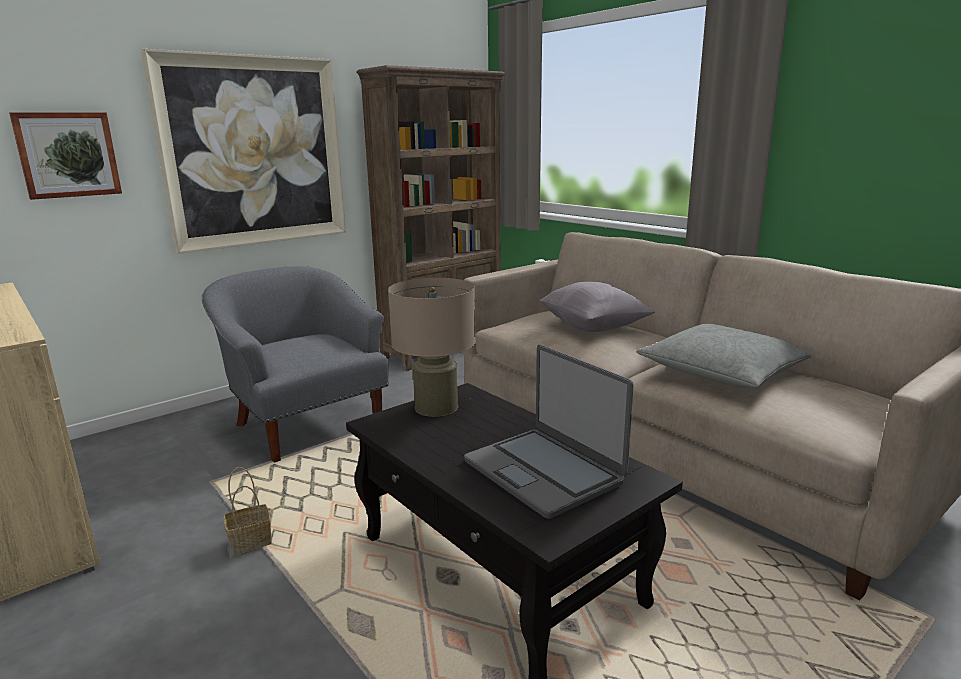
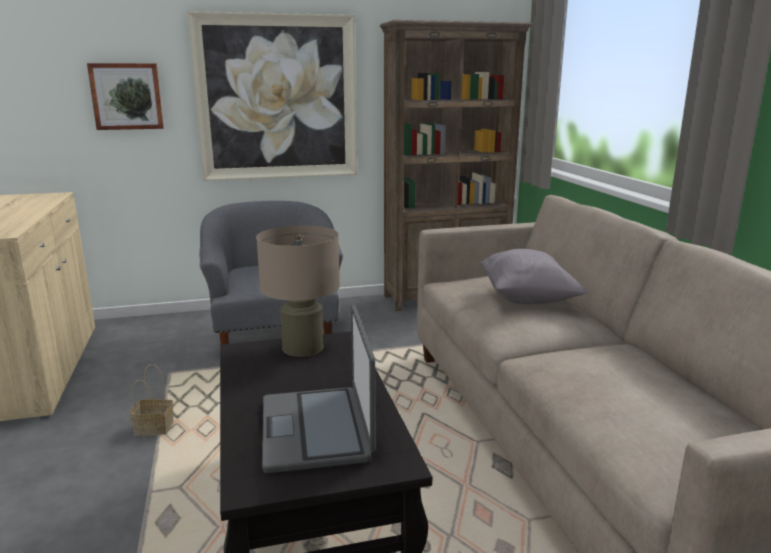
camera: 25 degrees right, 0 degrees up
(722, 371) = (608, 373): grey pillow -> none

